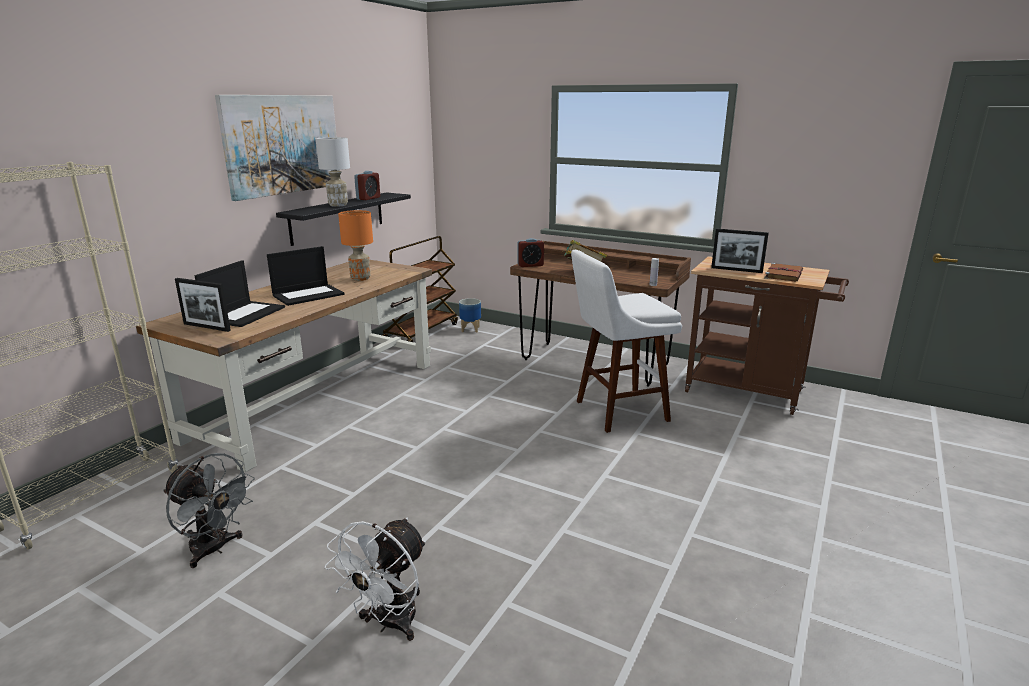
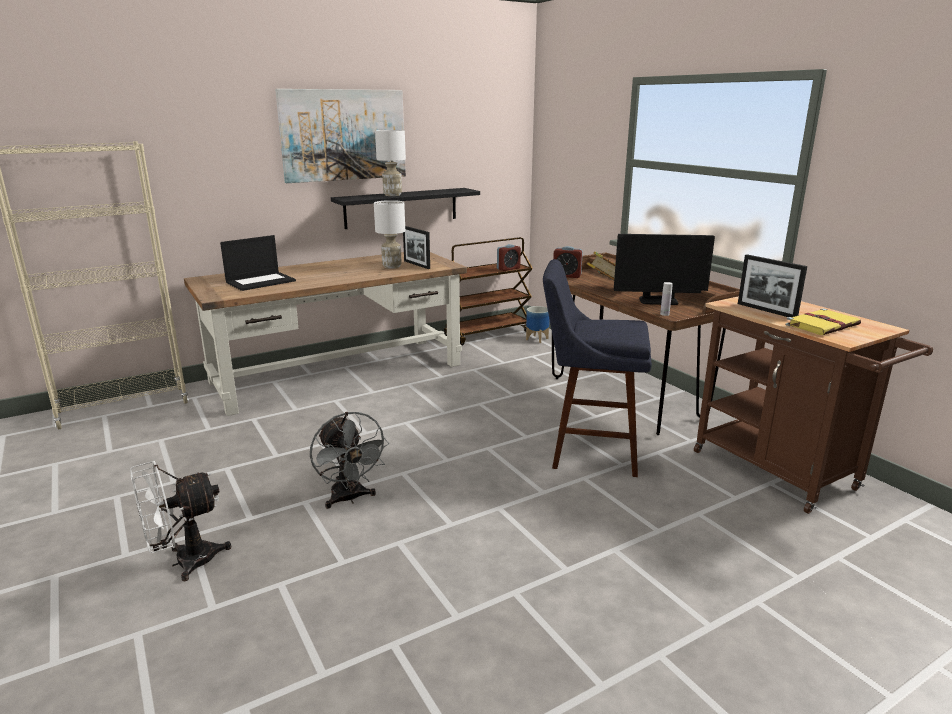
camera: 30 degrees right, 0 degrees up
(206, 327) = (221, 287): picture frame -> picture frame (416, 264)
(214, 549) = (147, 465): grey fan -> grey fan (349, 499)
(308, 295) = (330, 274): laptop -> none
(360, 278) = (391, 266): orange table lamp -> white table lamp
(368, 198) = (433, 191): alarm clock -> alarm clock (508, 268)
(616, 412) = (587, 451): white stool -> blue stool
(631, 275) = (658, 301): none -> monitor
(783, 274) = (823, 325): brown book -> yellow book

